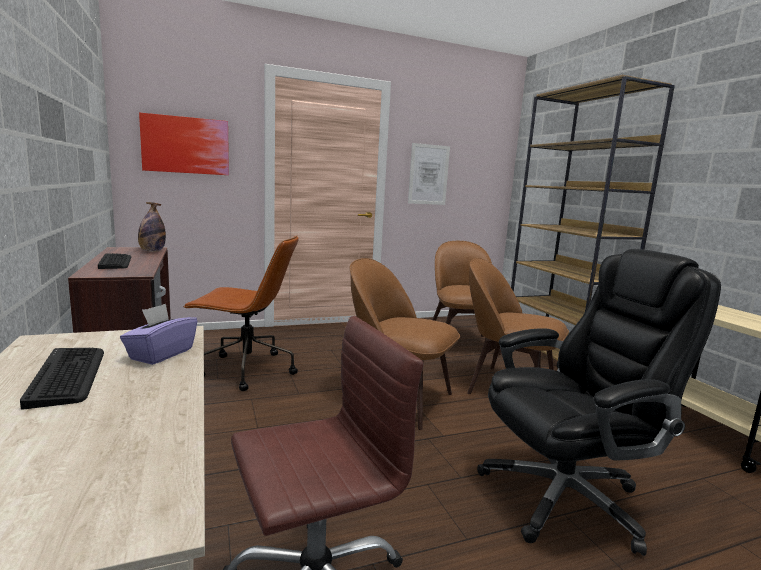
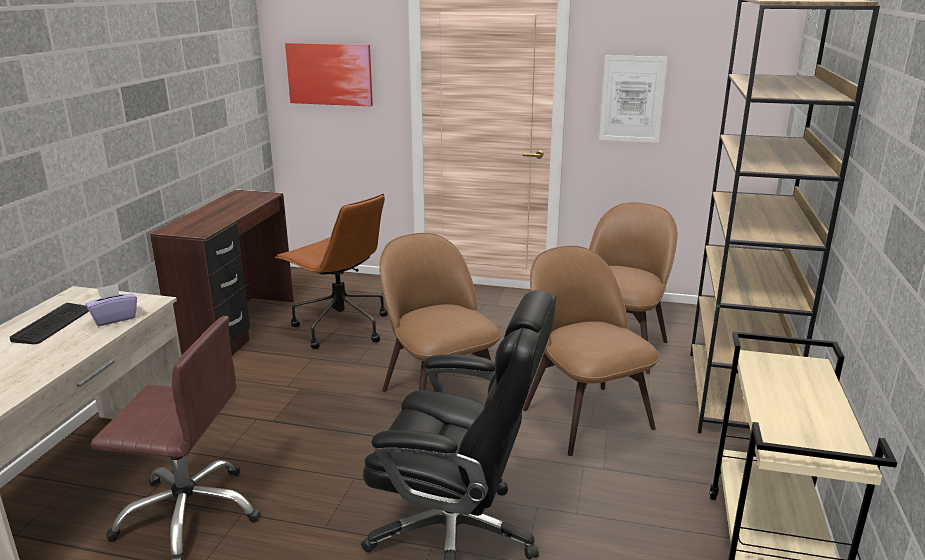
camera: 35 degrees right, 10 degrees up
(115, 262) = (207, 215): keyboard -> none
(152, 251) = (259, 199): bottle -> none

